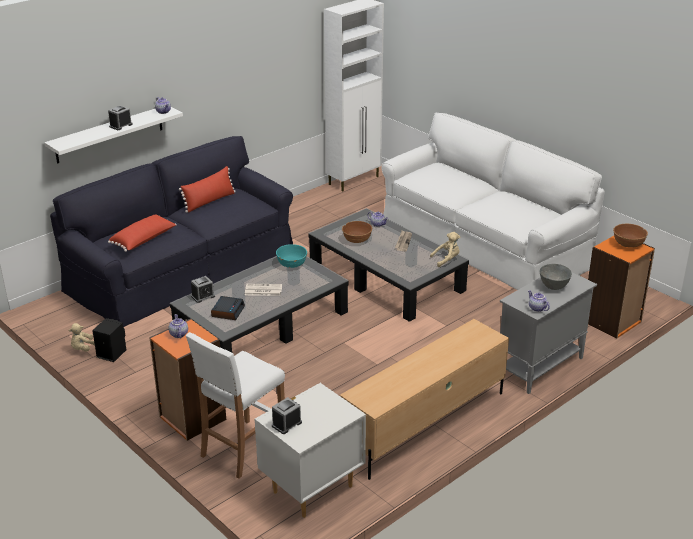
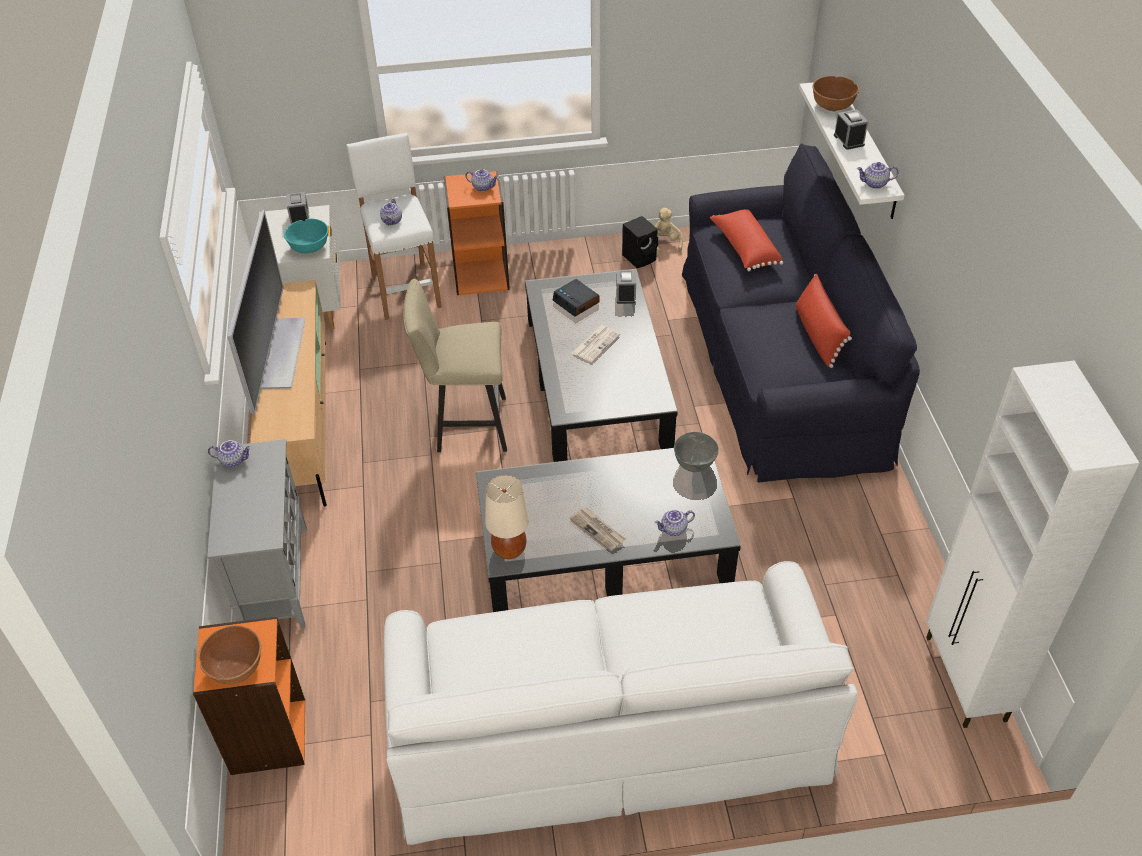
camera: 125 degrees right, 15 degrees up
(250, 369) = (392, 221): none -> teapot
(292, 264) = (635, 391): turquoise bowl -> turquoise bowl (309, 247)
(353, 355) = (465, 426): none -> beige stool
(357, 240) = (645, 482): brown bowl -> brown bowl (832, 106)
(427, 368) = (280, 353): none -> television
(447, 259) = (509, 550): beige plush toy -> beige table lamp
(554, 287) = (250, 507): grey bowl -> grey bowl (694, 465)

